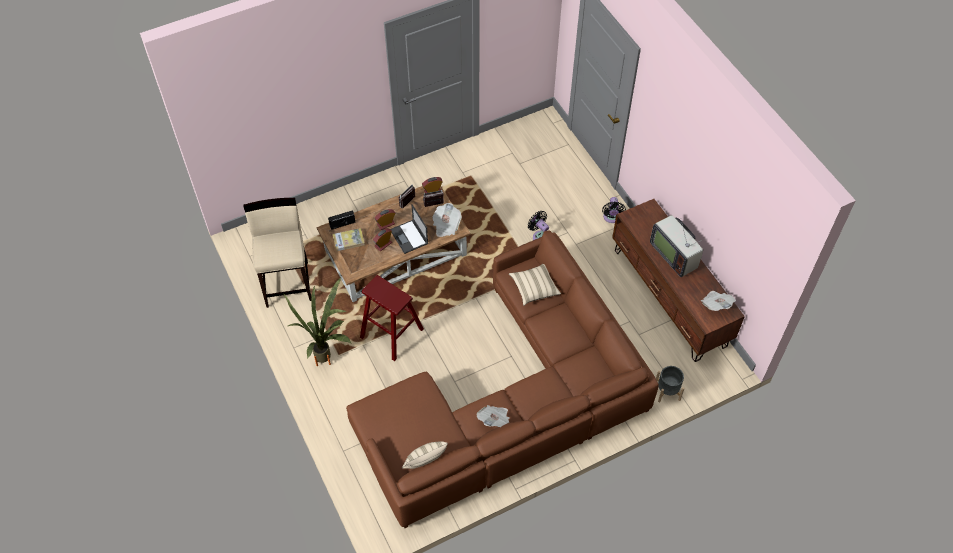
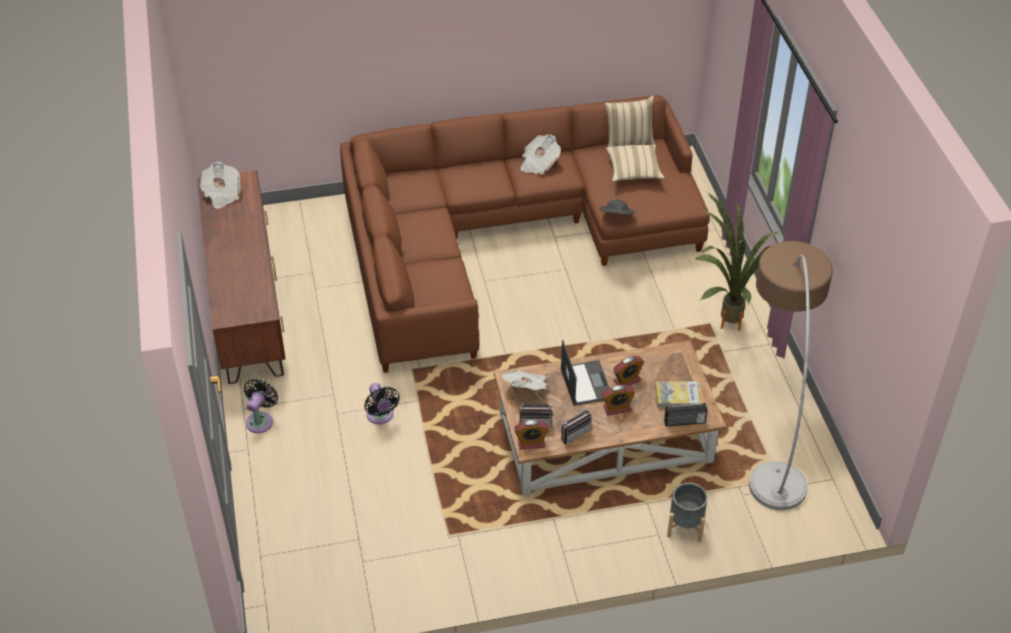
camera: 165 degrees left, 10 degrees down
(288, 283) = (774, 426): beige stool -> floor lamp
(391, 333) = (633, 335): red stool -> none
(419, 379) = (616, 216): none -> grey hat
(534, 288) = (434, 280): beige pillow -> beige pillow (633, 171)
(667, 391) = (314, 212): grey planter -> grey planter (685, 526)
(674, 255) = (233, 255): television -> none

